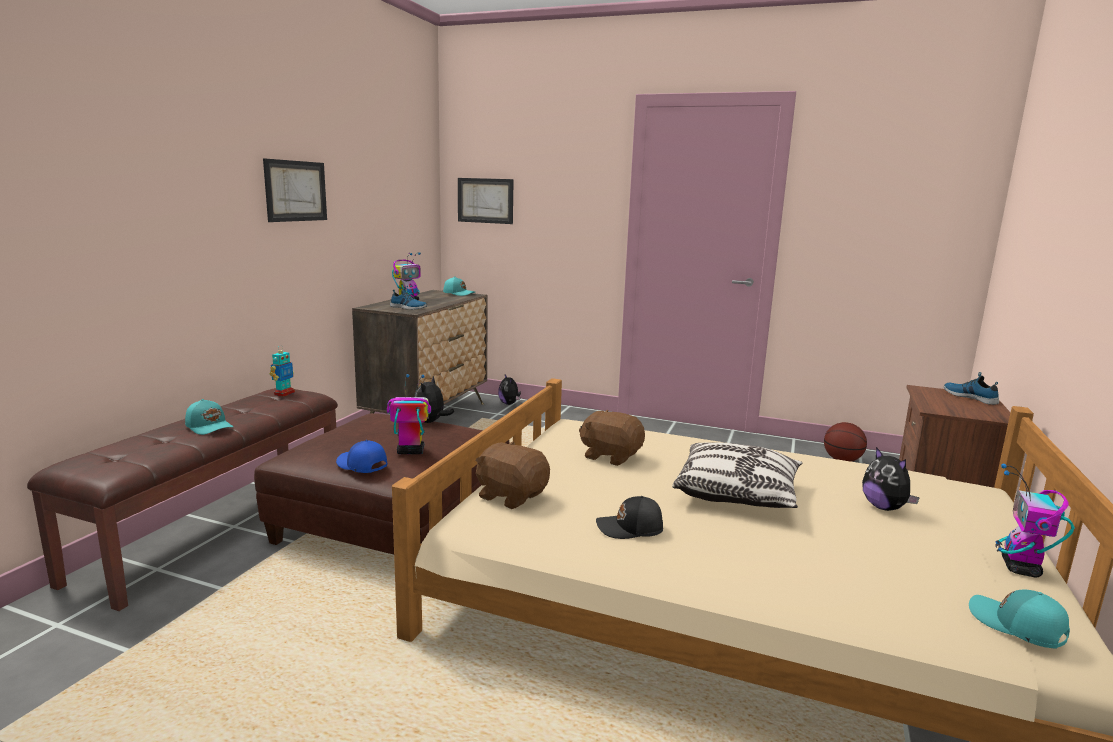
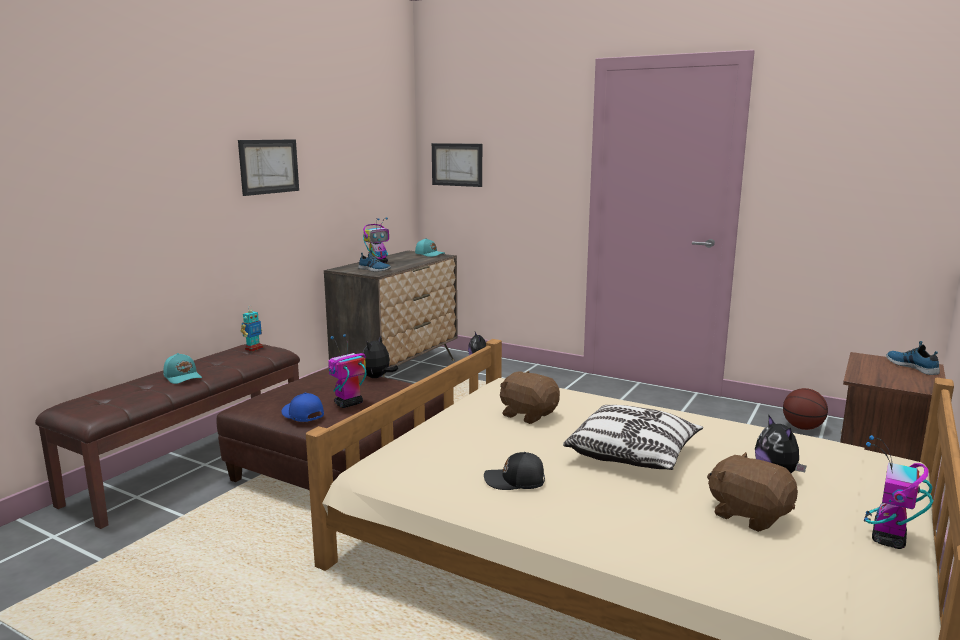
camera: 10 degrees right, 0 degrees up
(410, 451) = (348, 404): toy robot -> toy robot turned 45 degrees counterclockwise
(511, 496) = (421, 447): brown plush toy -> brown plush toy (749, 514)
(1016, 626) = (845, 590): turquoise cap -> none

